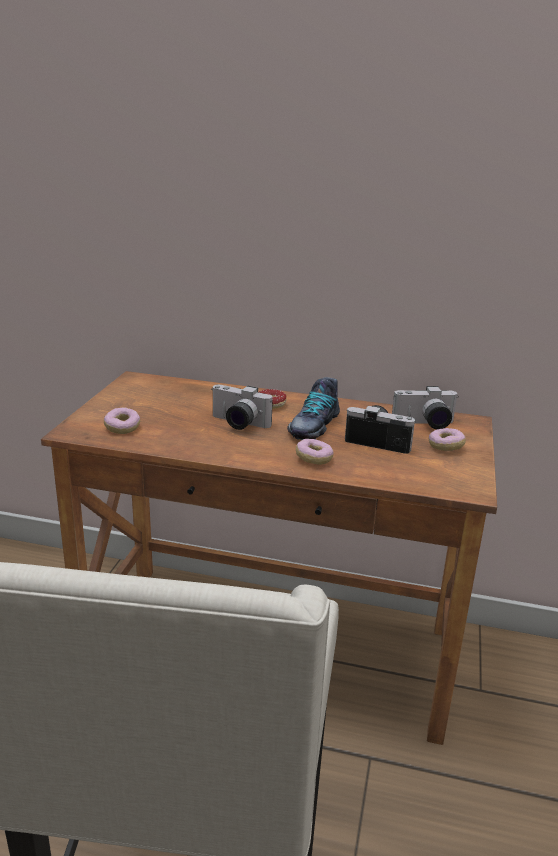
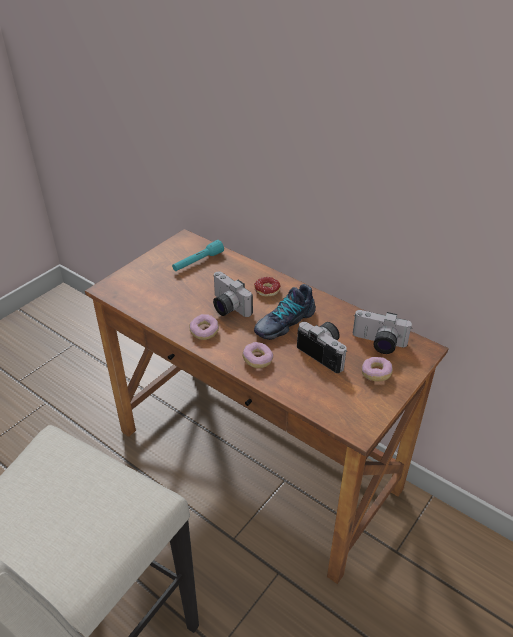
camera: 25 degrees right, 15 degrees up
(122, 428) = (143, 292): donut -> donut (204, 332)
(168, 394) = (198, 262): none -> turquoise flashlight

